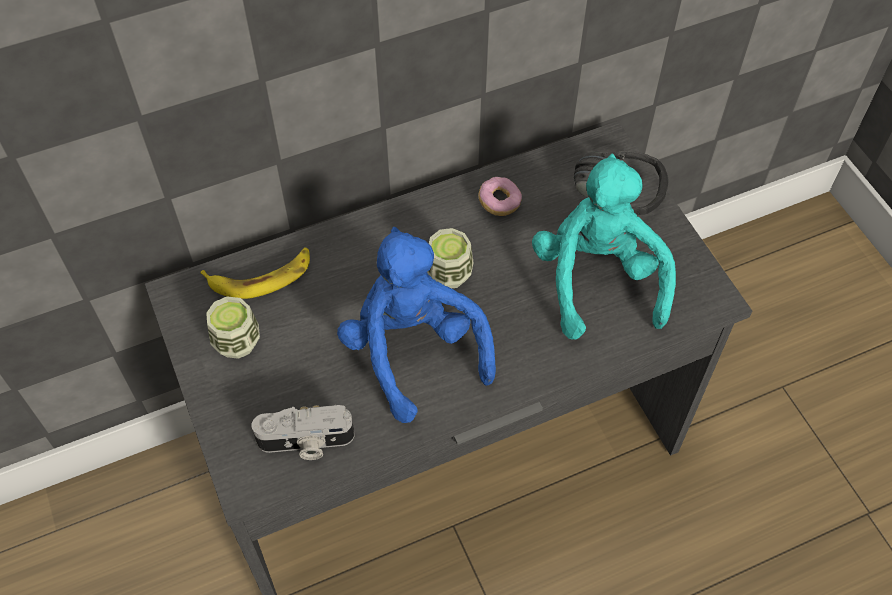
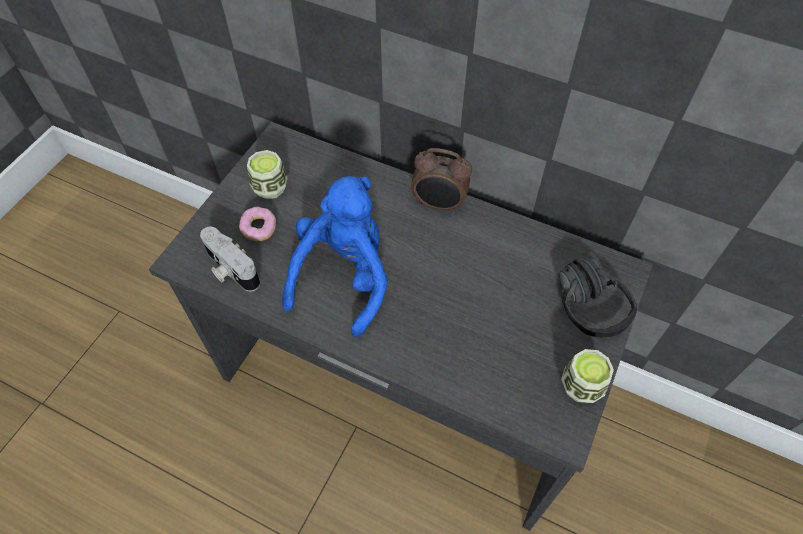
camera: 50 degrees right, 0 degrees up
(261, 277) = (325, 167): banana -> none
(407, 218) = (439, 204): none -> alarm clock
(449, 273) = (420, 255): cup -> cup (581, 386)
(499, 202) = (504, 244): donut -> donut (259, 229)
(597, 279) = (502, 344): turquoise plush toy -> none

